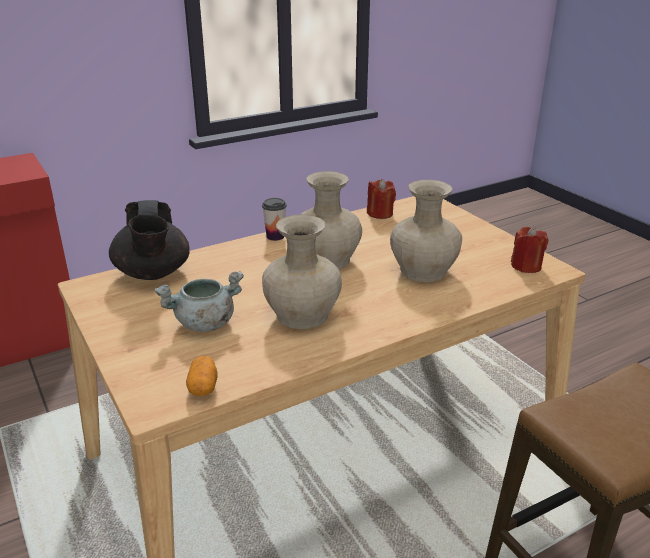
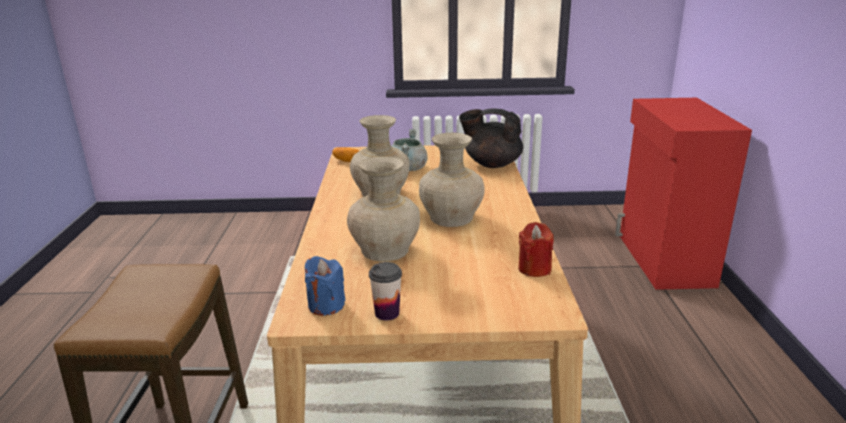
camera: 120 degrees right, 5 degrees down
(275, 236) = (519, 208): cup -> cup (387, 313)
(526, 266) = (326, 305): red candle -> blue candle

